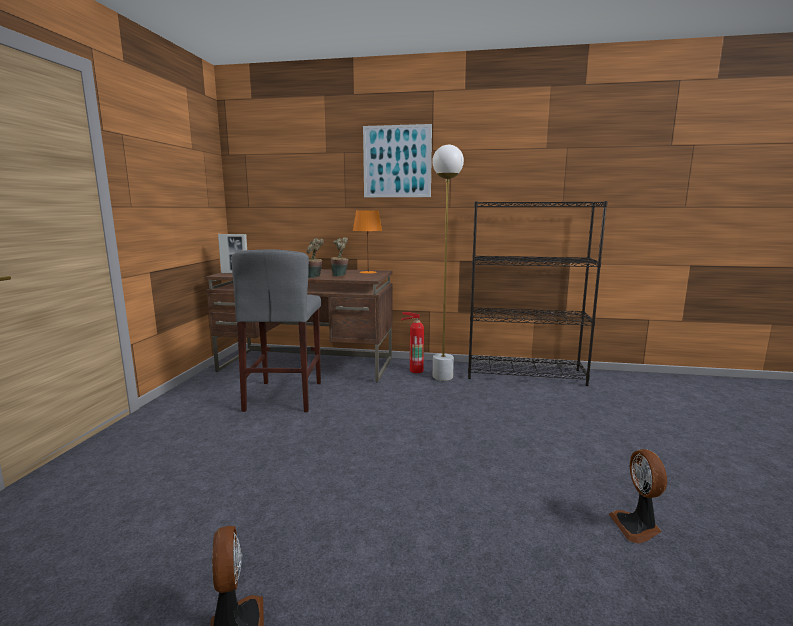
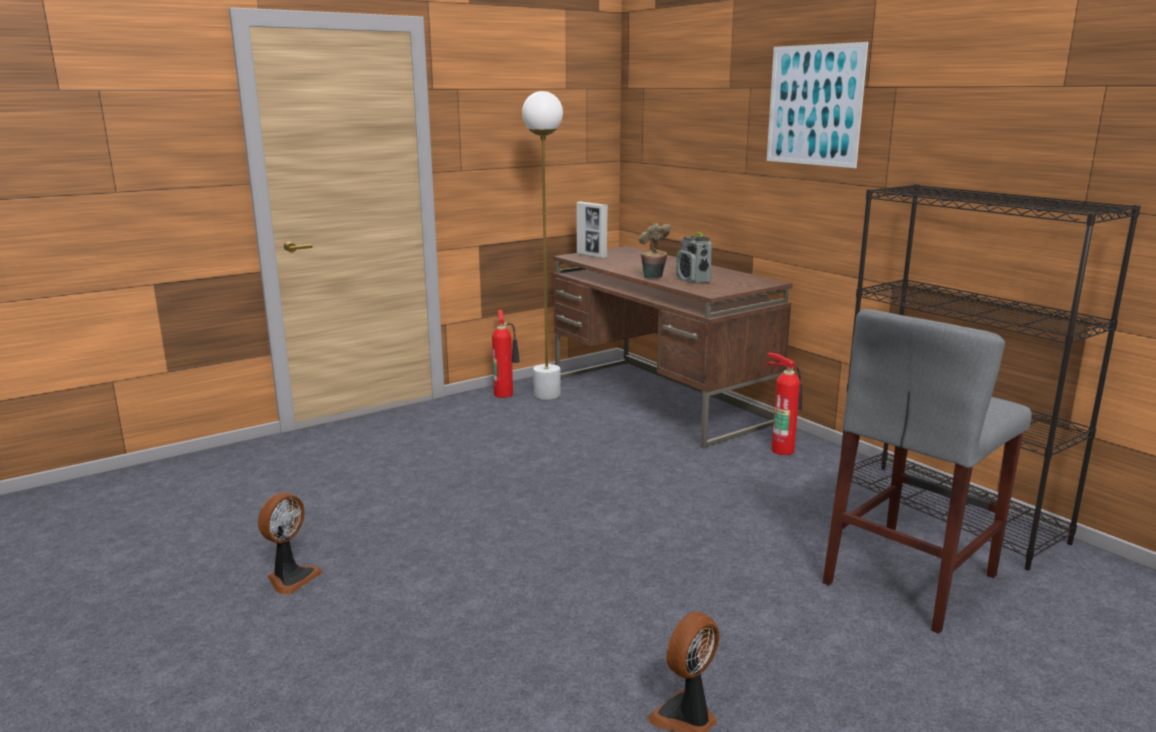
camera: 45 degrees right, 5 degrees up
(192, 391) = (505, 394): none -> fire extinguisher
(285, 396) = (577, 428): grey stool -> grey stool (911, 579)
(340, 275) = (693, 280): potted plant -> radio
(367, 272) = (745, 281): orange table lamp -> none
(442, 377) = (804, 471): white floor lamp -> white floor lamp (547, 395)

